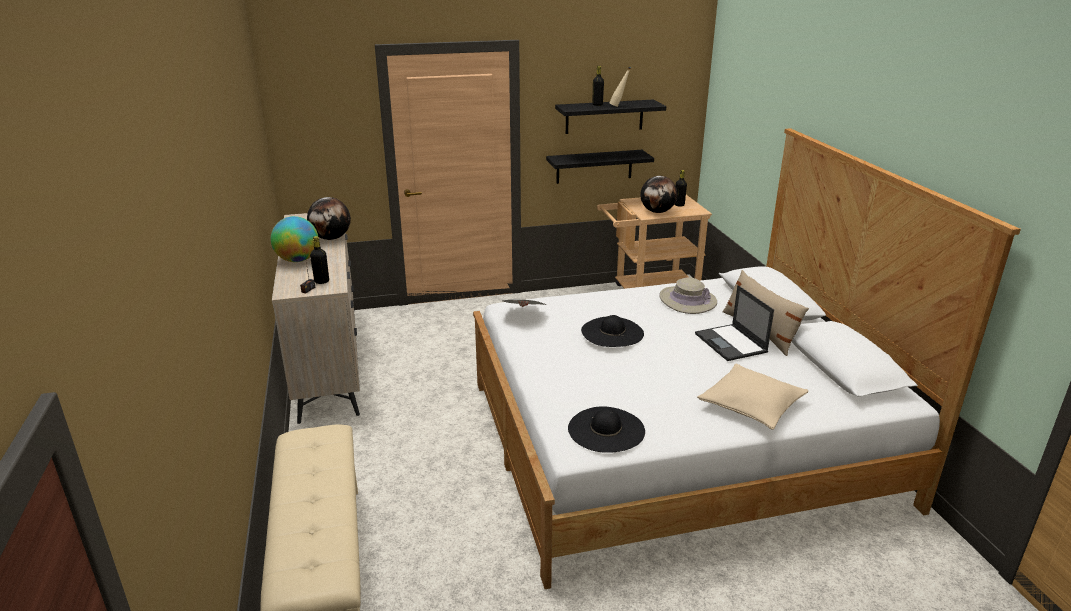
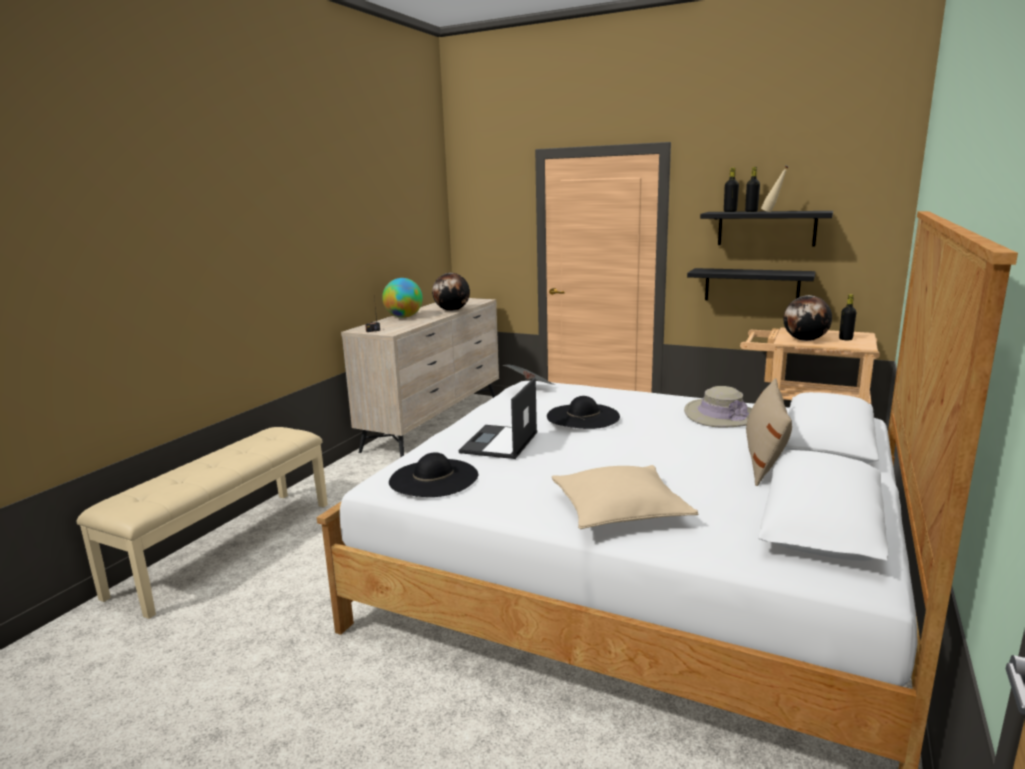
camera: 40 degrees right, 10 degrees down
(322, 281) = (391, 328): black bottle -> black bottle (730, 211)
(731, 343) = (702, 457): laptop -> laptop (499, 443)

